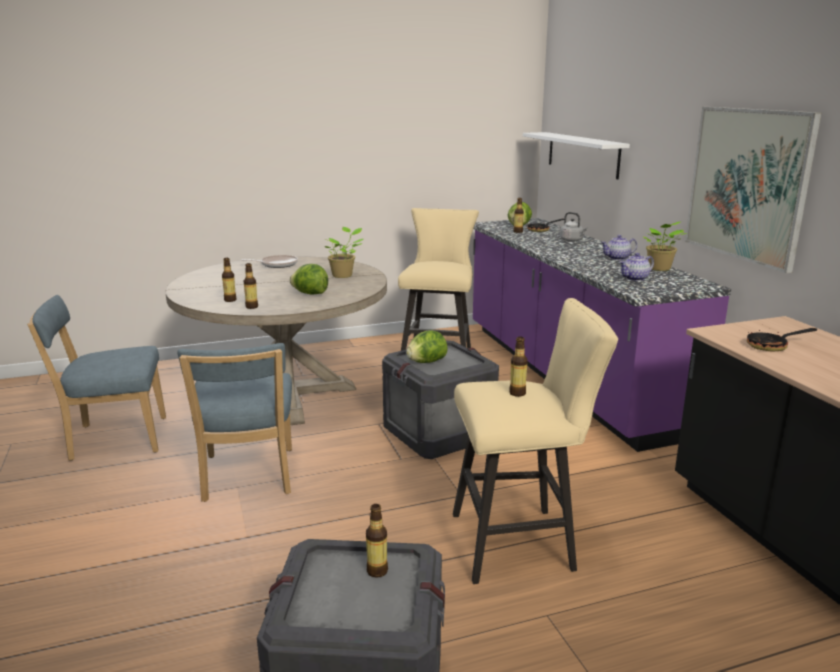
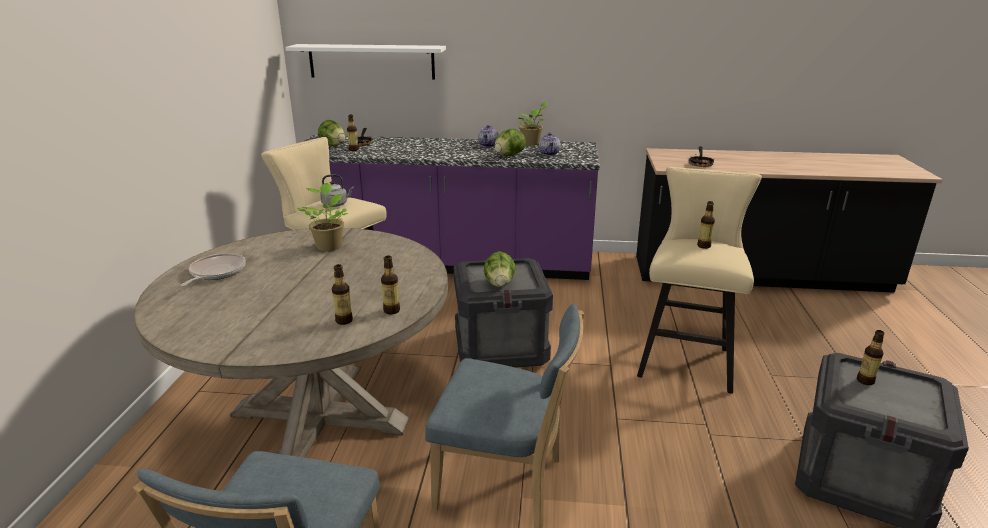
camera: 65 degrees left, 5 degrees up
(310, 294) = (379, 272): lettuce -> lettuce (508, 155)
(572, 240) = (415, 143): grey kettle -> grey kettle (336, 204)
(747, 185) = (593, 65): picture -> none

